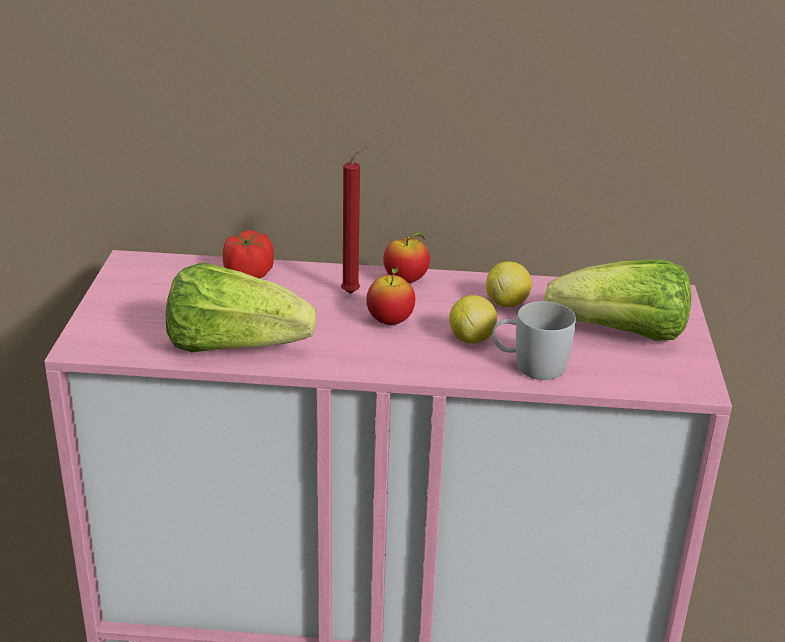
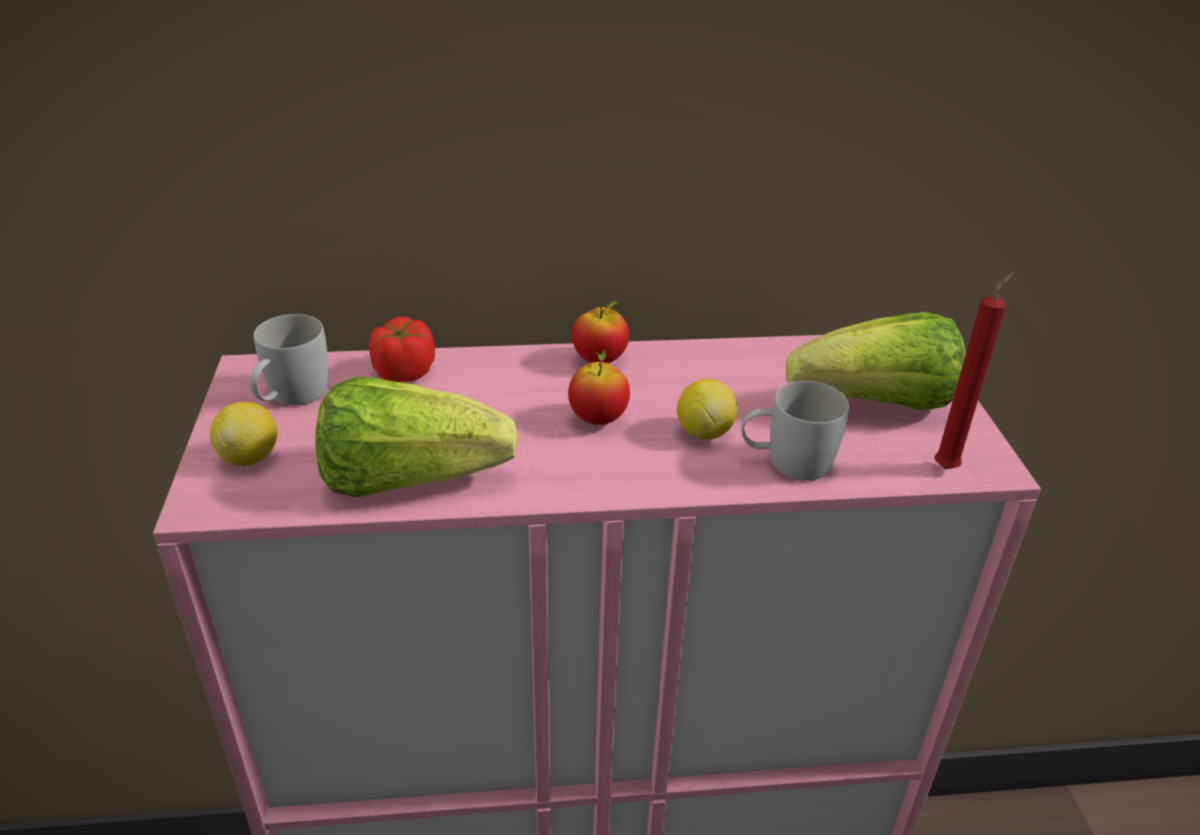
camera: 10 degrees left, 5 degrees up
(158, 283) = (291, 397): none -> white mug
(353, 293) = (541, 384): red candle -> red candle (948, 467)
(507, 303) = (729, 378): lemon -> lemon (250, 457)

